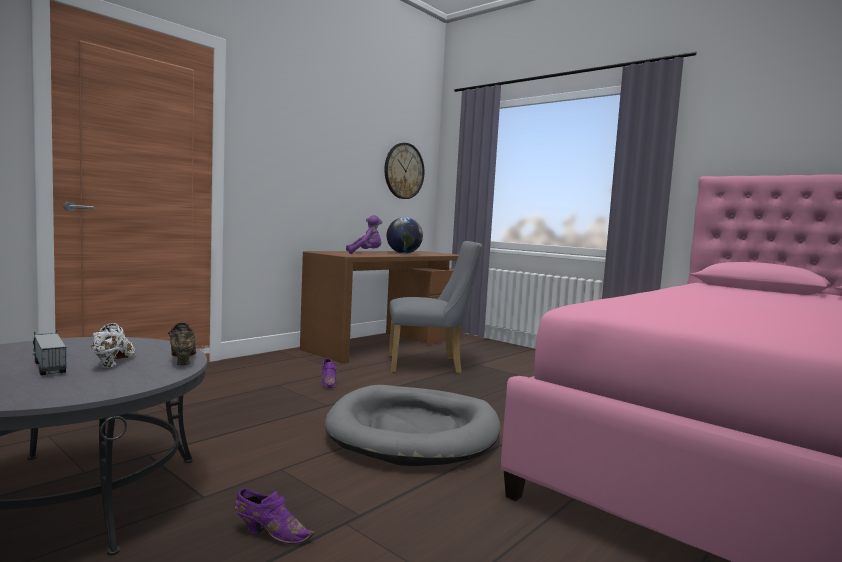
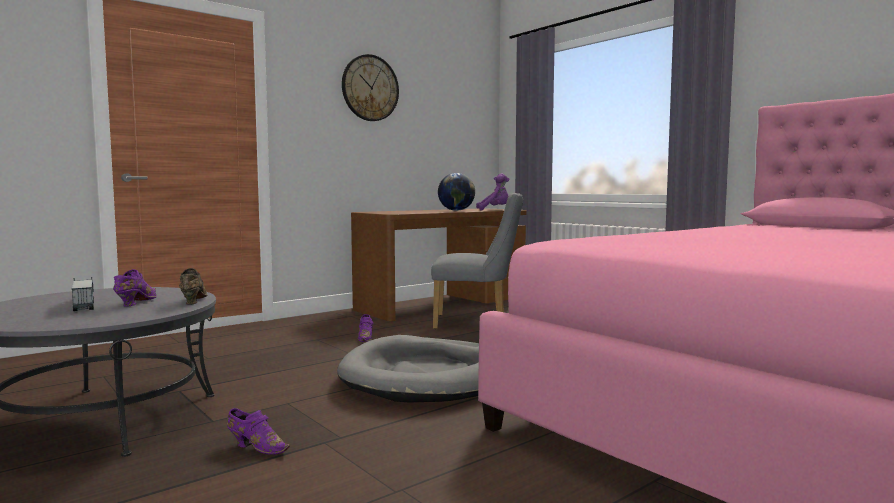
camera: 10 degrees right, 0 degrees up
(113, 362) = (135, 303): white shoe -> purple shoe
(365, 253) = (413, 211): purple plush toy -> purple plush toy (494, 210)
(404, 171) = (459, 126): wall clock -> wall clock (370, 88)

